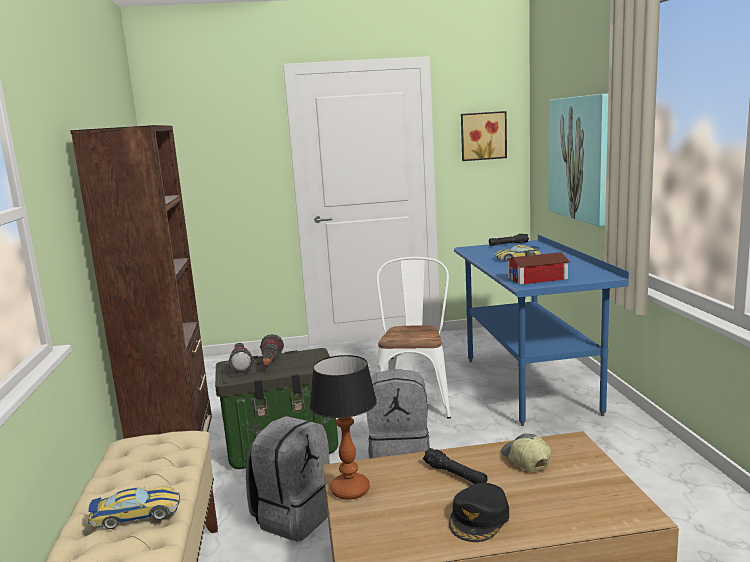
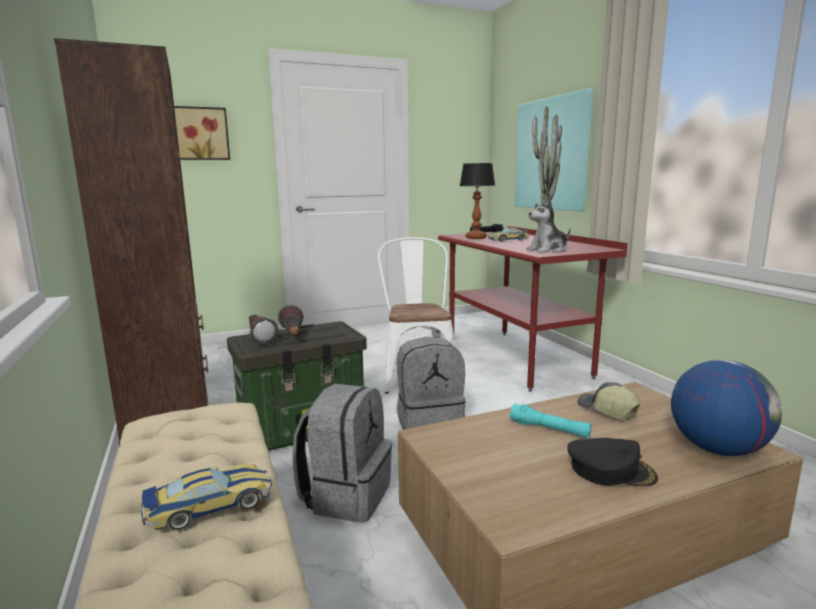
camera: 15 degrees left, 0 degrees up
(349, 490) = (447, 454): table lamp -> table lamp (476, 238)
(455, 475) = (549, 429): black flashlight -> turquoise flashlight
(479, 518) = (610, 470): black cap -> black cap turned 90 degrees counterclockwise
(483, 136) = (451, 140): picture -> picture (201, 134)
(530, 385) = (516, 358): blue desk -> red desk
(539, 278) = (548, 250): toy house -> plush toy
(598, 509) = (717, 449): none -> globe

